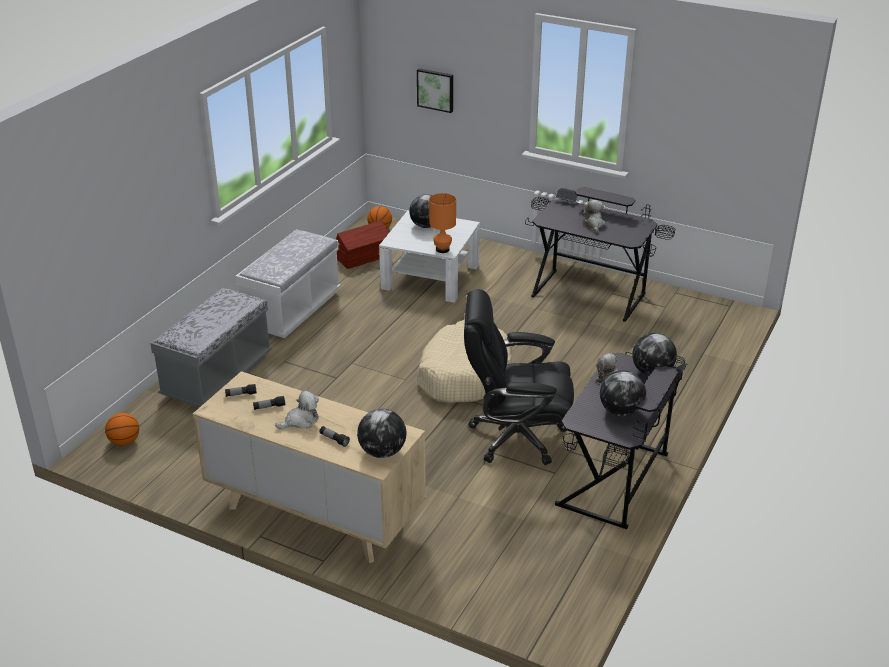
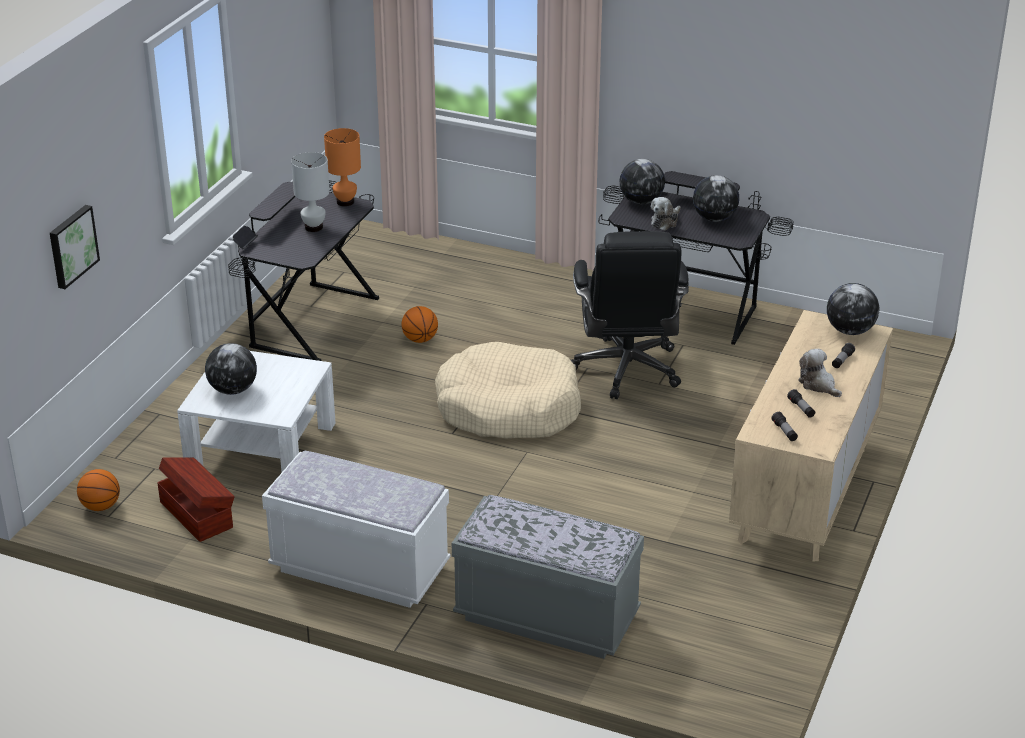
camera: 95 degrees left, 0 degrees up
(124, 442) = (717, 679): basketball -> basketball (420, 339)
(442, 249) = (307, 373): orange table lamp -> orange table lamp (345, 202)
(594, 224) = (314, 227): plush toy -> white table lamp

